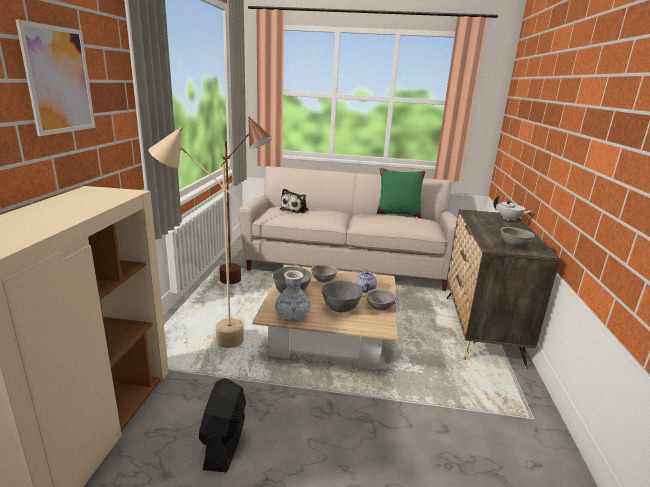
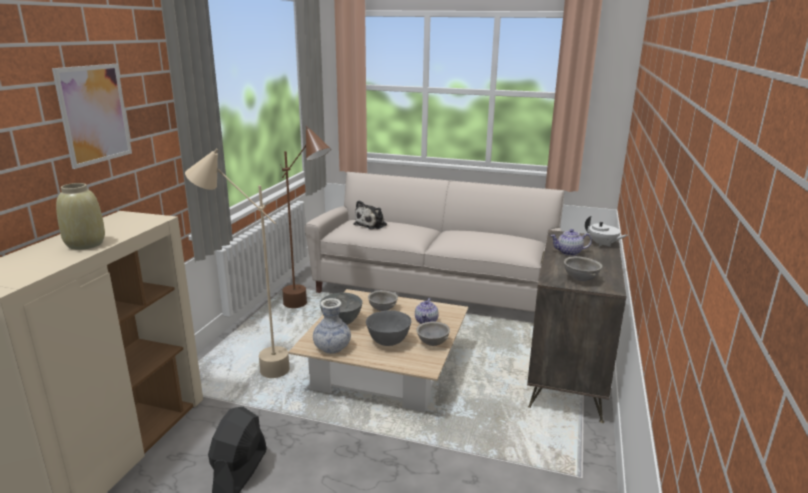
camera: 10 degrees right, 0 degrees up
(61, 215) = (85, 244): none -> beige vase
(397, 213) = (494, 231): green pillow -> none
(488, 226) = (569, 252): none -> teapot

